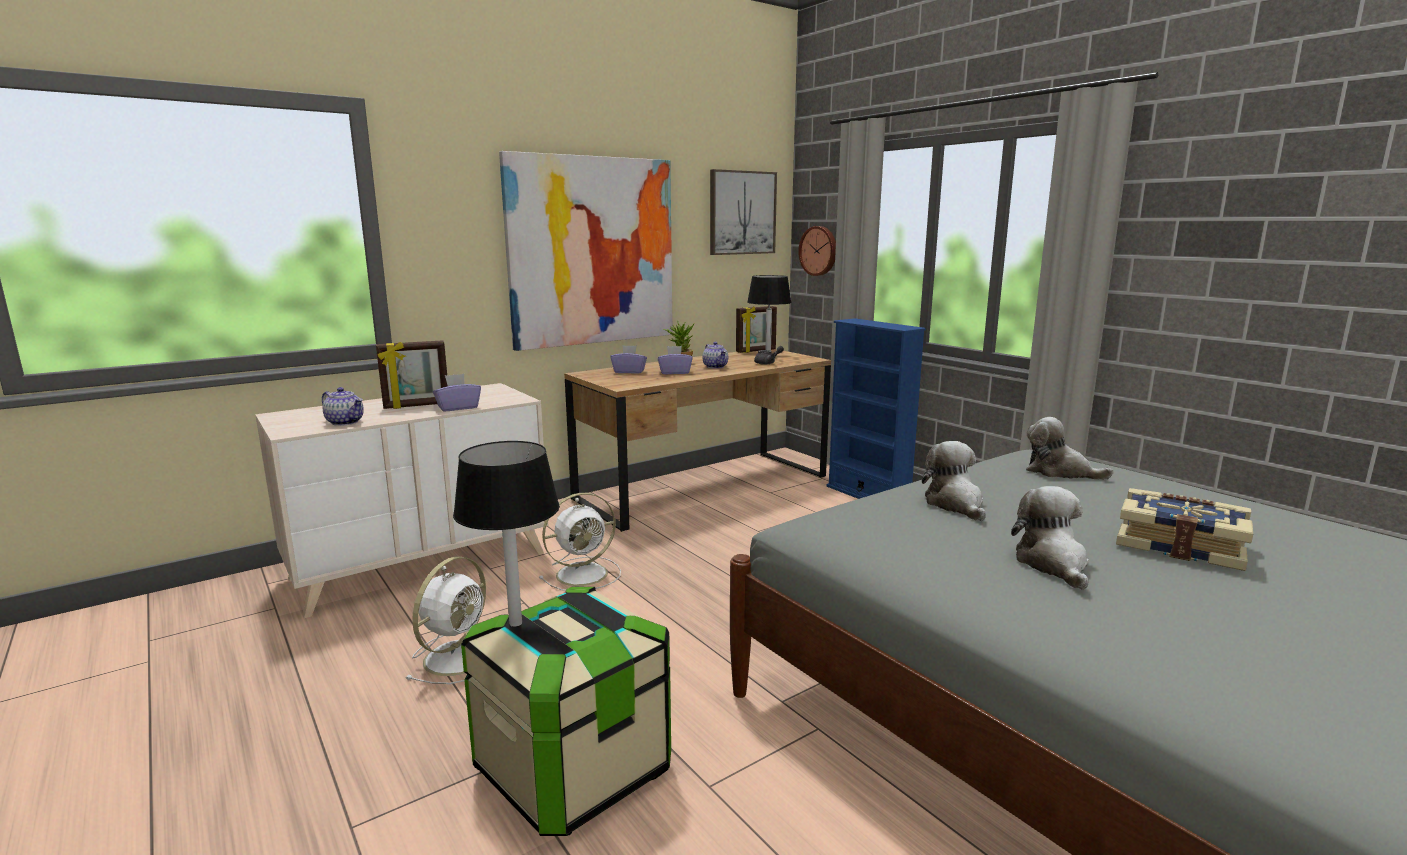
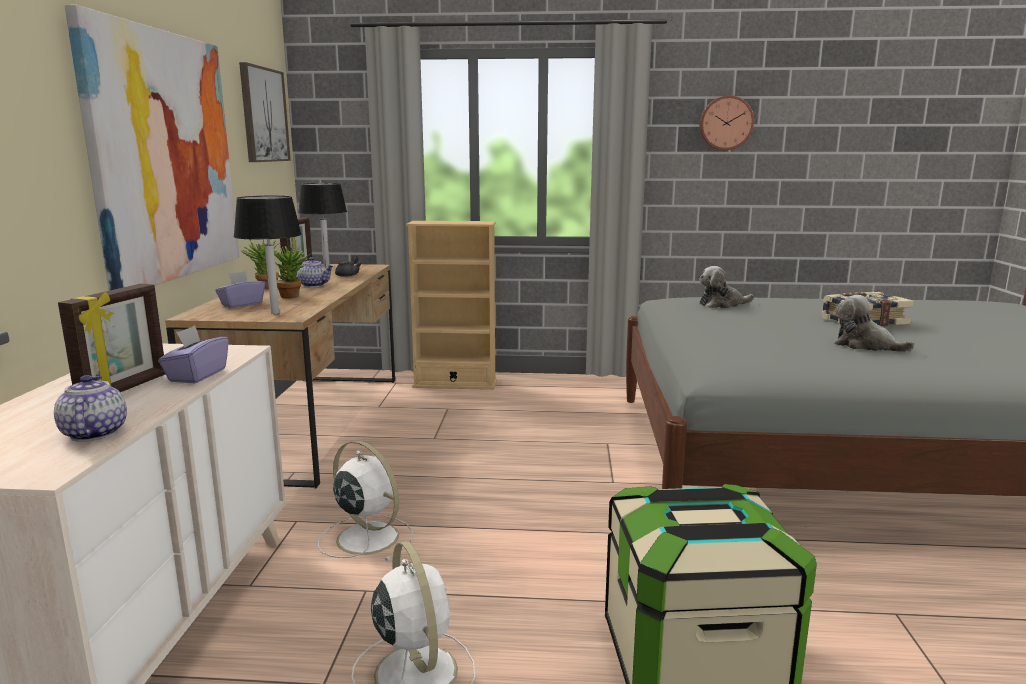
camera: 50 degrees left, 0 degrees up
(345, 422) = (93, 433): teapot -> teapot turned 90 degrees counterclockwise
(515, 623) = (689, 533): black table lamp -> black table lamp (275, 313)
(584, 574) = (366, 537): white fan -> white fan turned 60 degrees counterclockwise
(674, 372) = (293, 296): purple tissue box -> potted plant
(819, 251) = (337, 157): wall clock -> wall clock (725, 123)
(868, 495) = (455, 384): blue bookcase -> beige bookcase
(955, 504) = (745, 334): plush toy -> none

